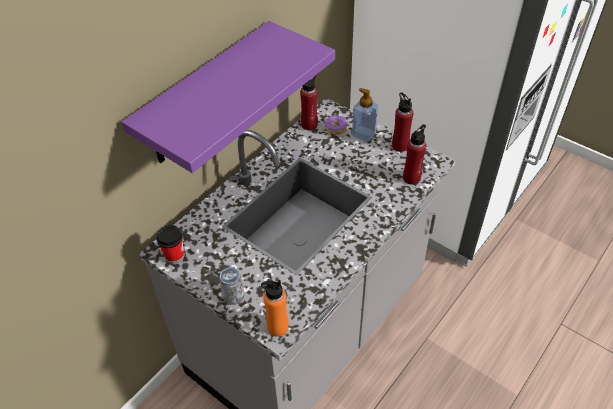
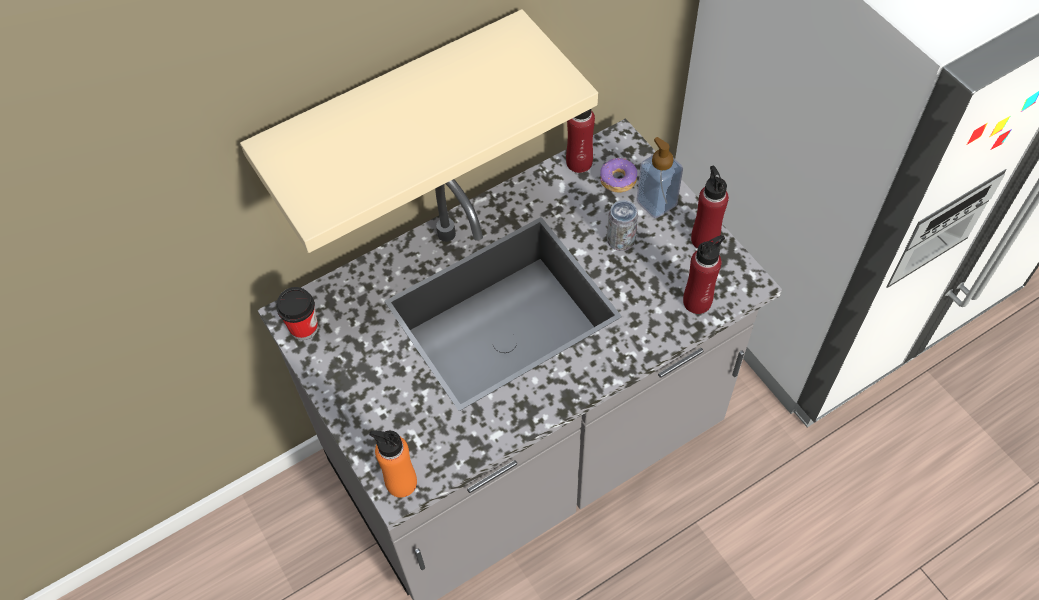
camera: 20 degrees right, 10 degrees up
(206, 96) = (393, 111): purple shelf -> beige shelf
(233, 296) = (359, 417): can -> can (620, 240)

